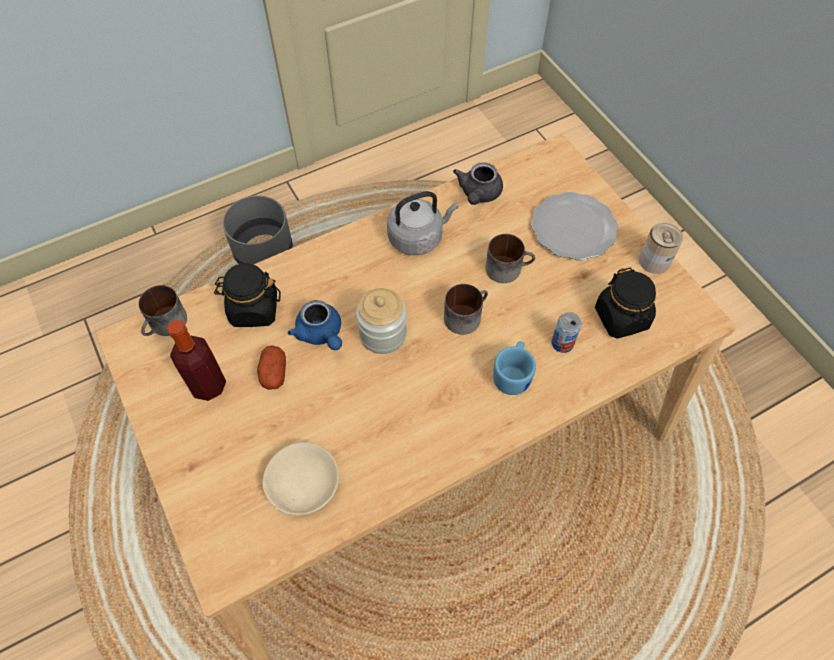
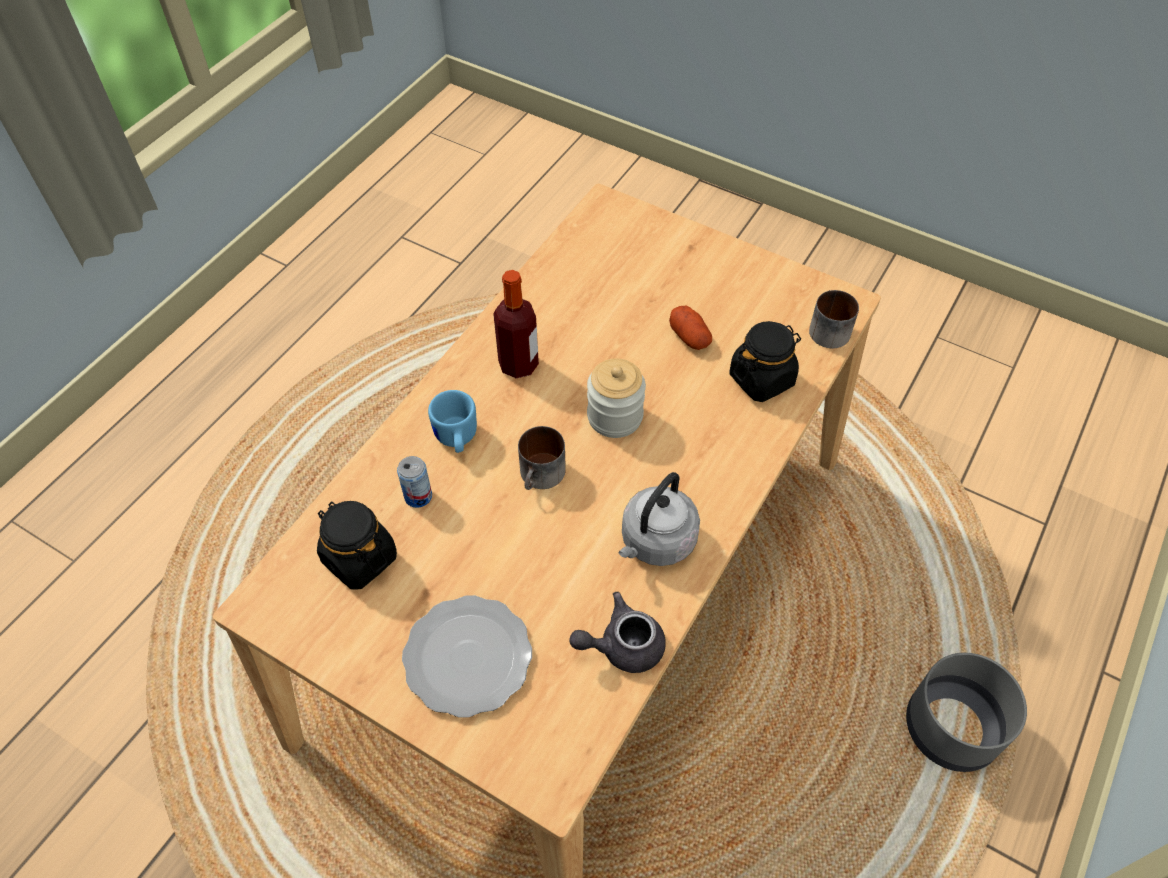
camera: 150 degrees right, 5 degrees down
(208, 385) = (737, 302): bottle -> bottle (518, 364)
(302, 484) = (592, 274): beige bowl -> none
(321, 334) = (675, 388): blue teapot -> none
(478, 194) = (622, 646): grey teapot -> grey teapot turned 90 degrees counterclockwise
(508, 267) = (525, 556): mug -> none
(654, 261) = (340, 661): can -> none

